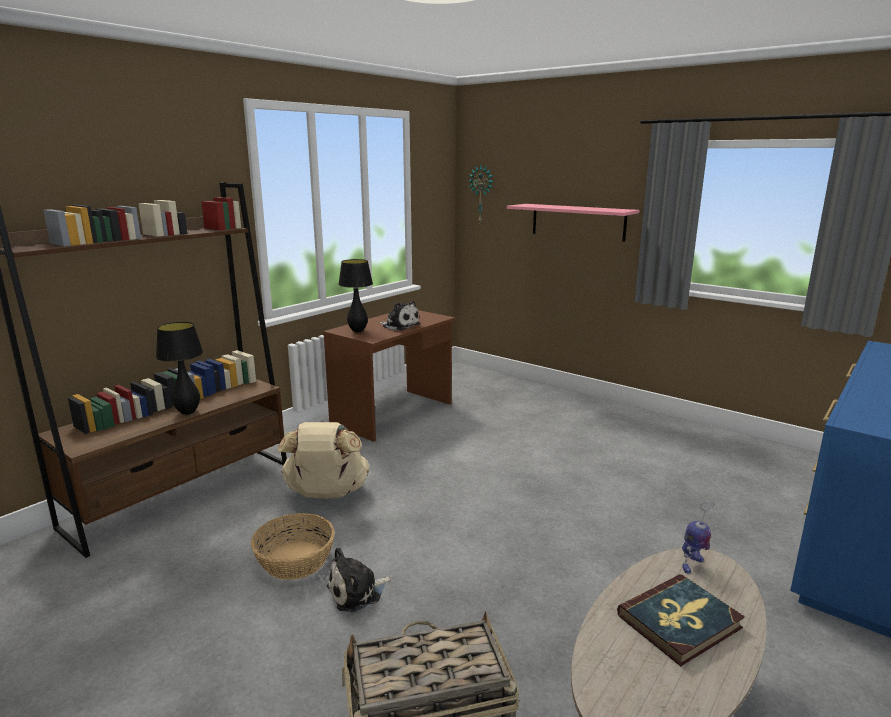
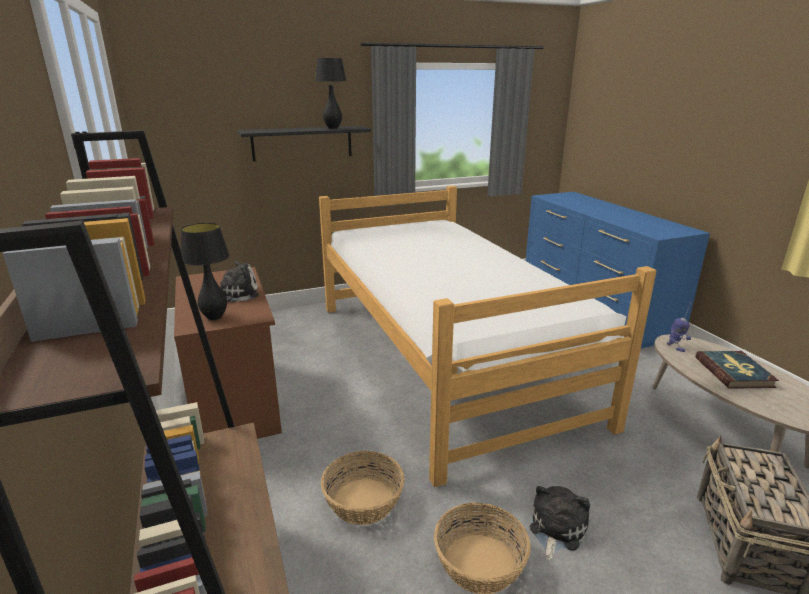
camera: 60 degrees left, 5 degrees up
(188, 412) = (250, 524): black table lamp -> black table lamp (333, 128)
(326, 494) = (364, 501): beige backpack -> basket
(357, 592) = (555, 529): plush toy -> plush toy turned 150 degrees counterclockwise
(482, 194) = (173, 123): wall clock -> none
(564, 472) = (445, 358): none -> bed
(578, 222) = (302, 143): pink shelf -> black shelf

